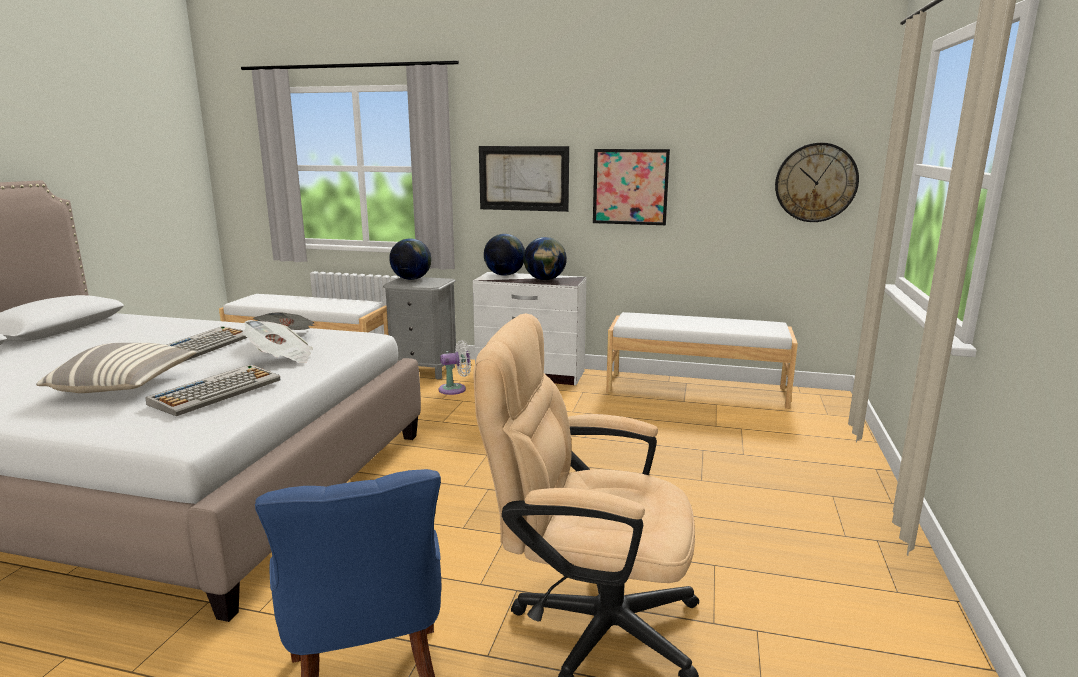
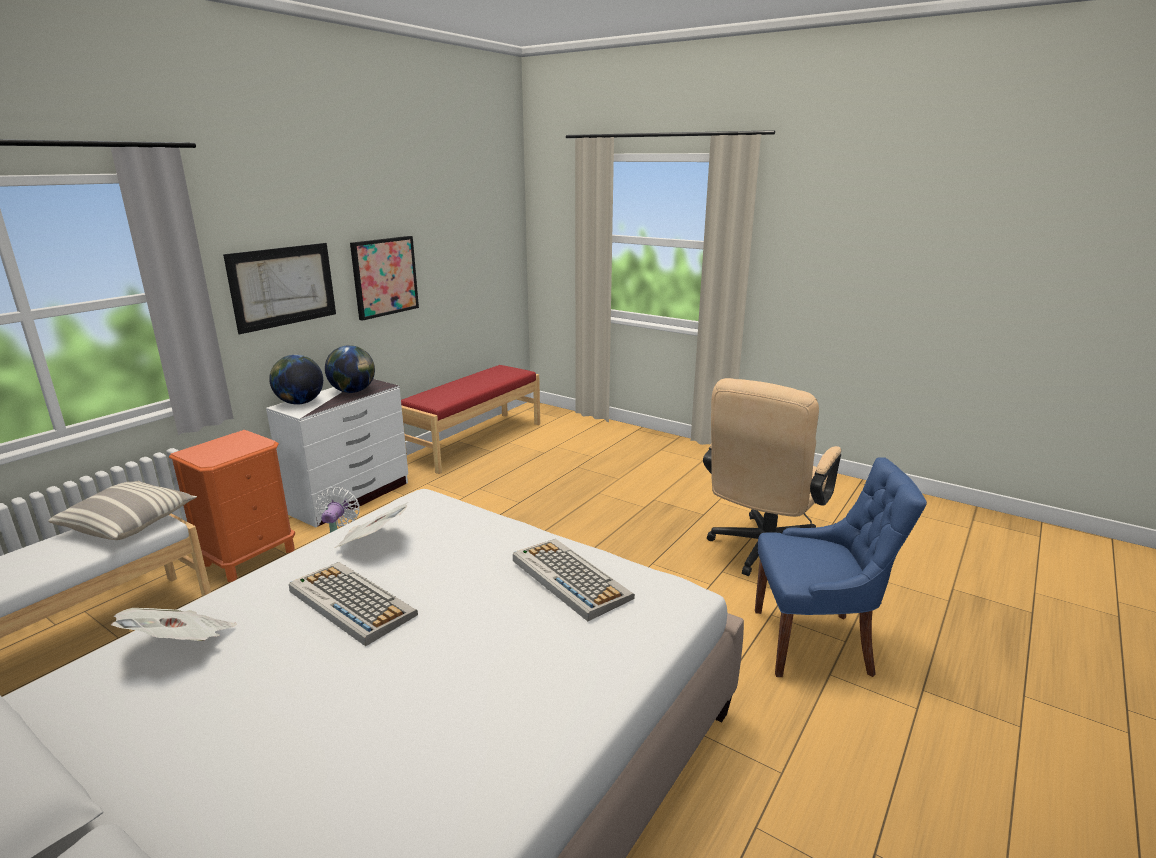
camera: 70 degrees left, 5 degrees up
(125, 385) = (490, 651): pillow -> pillow (130, 523)
(281, 358) = (465, 546): newspaper -> newspaper (182, 644)
(411, 279) = (203, 450): globe -> none
(424, 370) = (249, 557): grey nightstand -> orange nightstand
(696, 389) = (474, 441): white bench -> red bench
(816, 182) = (498, 251): wall clock -> none

